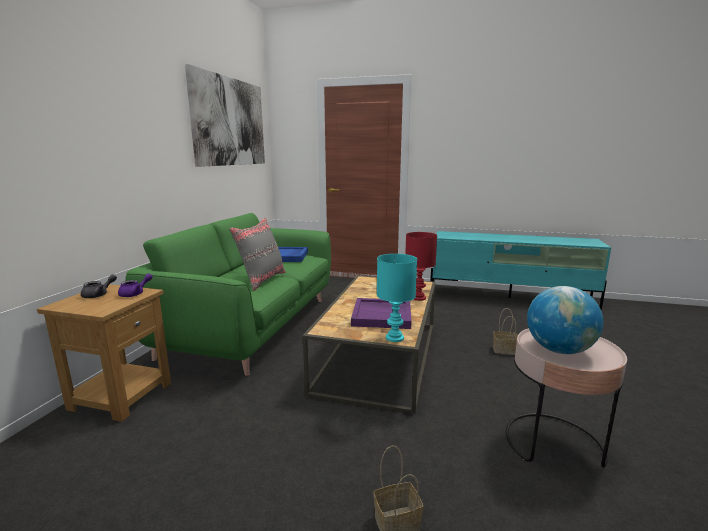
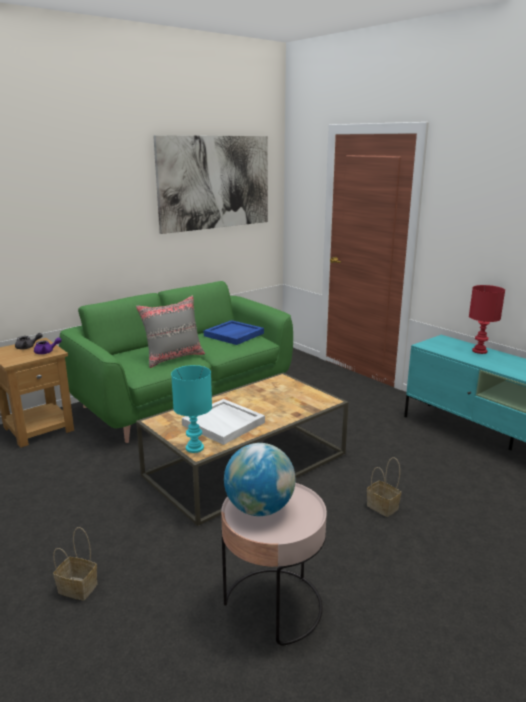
camera: 35 degrees right, 5 degrees up
(382, 315) = (224, 424): purple tray -> white tray
(419, 298) = (291, 416): red table lamp -> red table lamp (480, 351)

